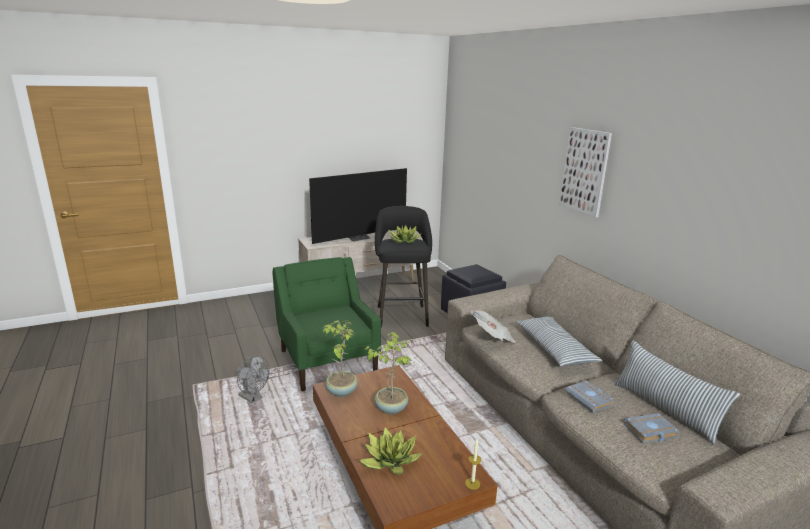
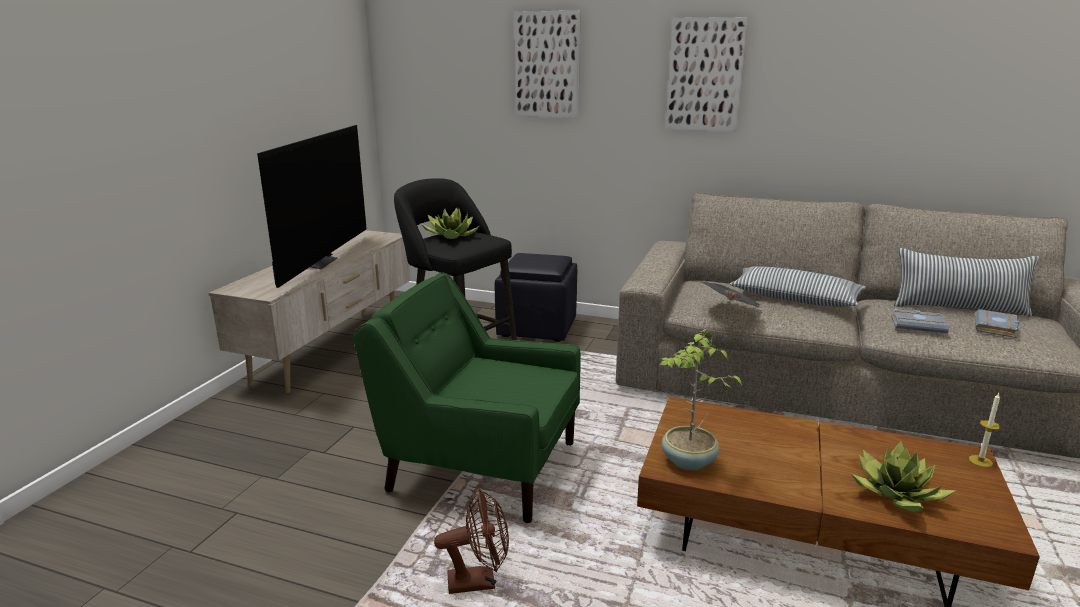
camera: 45 degrees left, 0 degrees up
(253, 398) = (479, 581): grey fan -> brown fan
(391, 408) = (771, 443): potted plant -> none
(510, 147) = (547, 65): none -> picture

